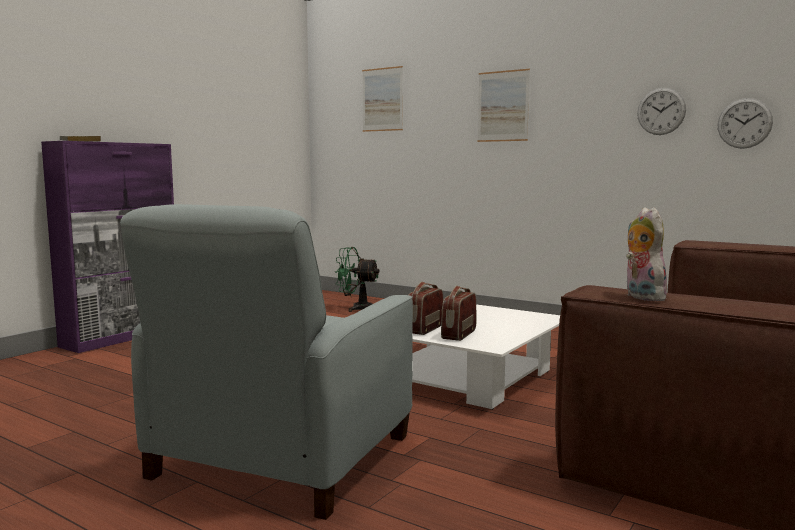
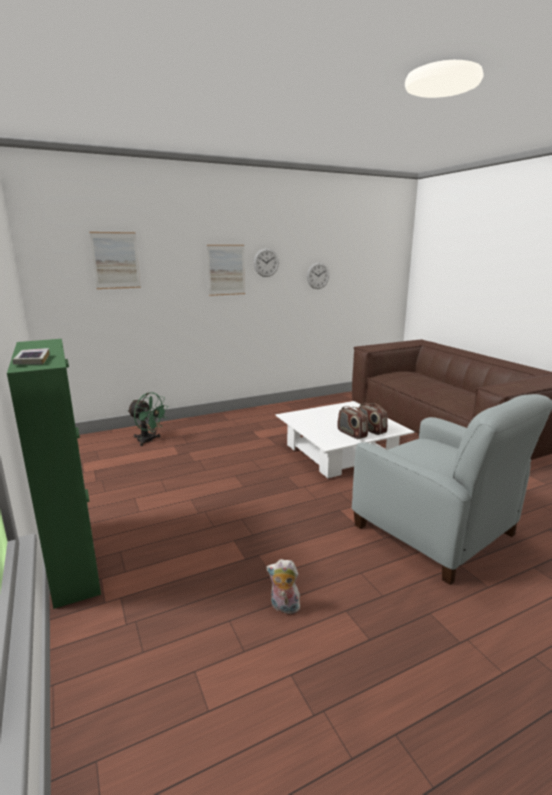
camera: 60 degrees left, 10 degrees up
(123, 337) = (74, 559): purple cabinet -> green cabinet
(357, 308) = (149, 441): green fan -> green fan turned 105 degrees counterclockwise
(641, 297) = (512, 388): plush toy -> plush toy (283, 607)
(744, 123) = (352, 282): wall clock -> wall clock (266, 262)

